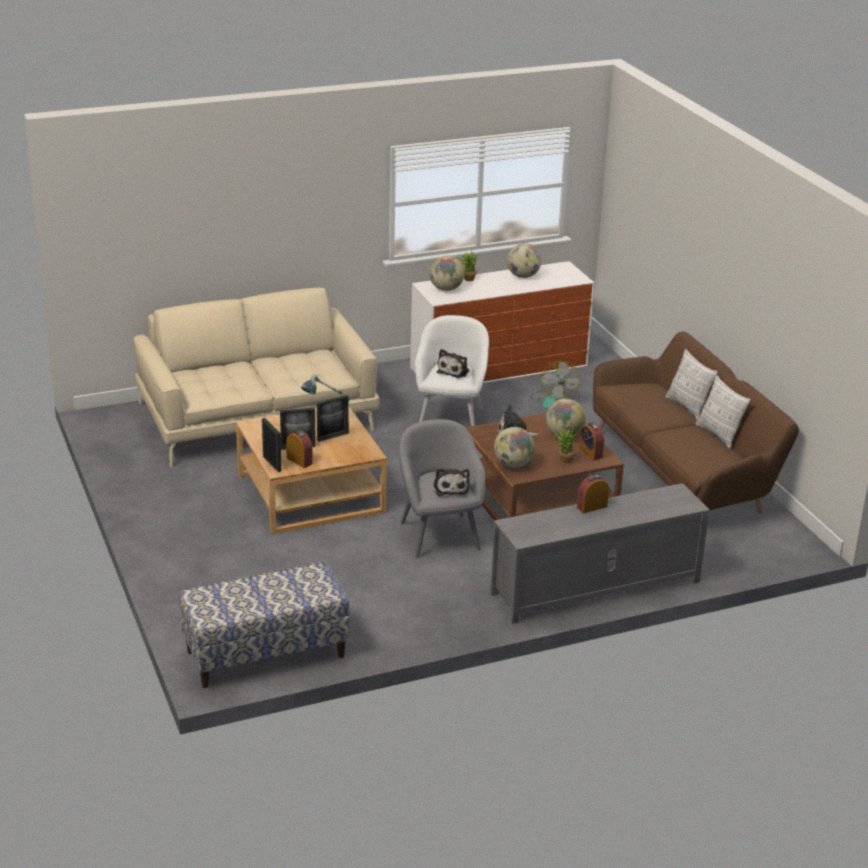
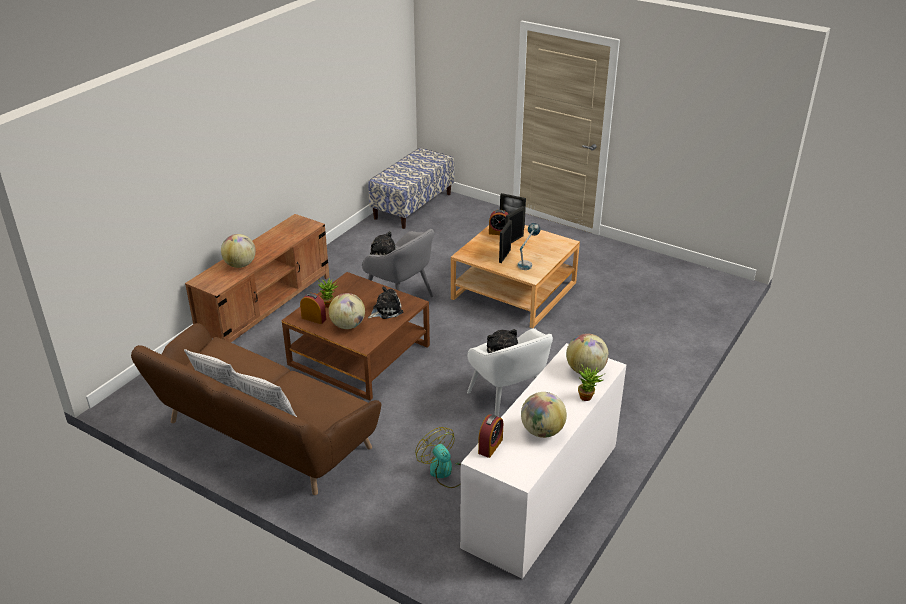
camera: 145 degrees right, 5 degrees up
(257, 417) = (640, 331): beige sofa -> none
(513, 464) = (361, 285): globe -> globe (240, 265)
(592, 507) = (269, 253): alarm clock -> alarm clock (490, 446)
(595, 588) = (266, 306): grey tv stand -> brown tv stand

